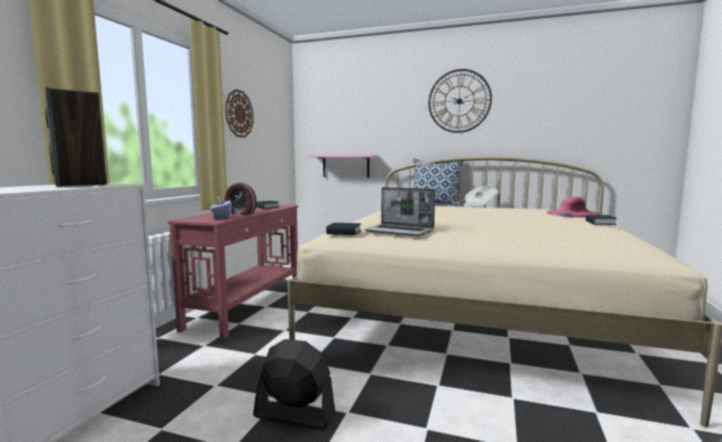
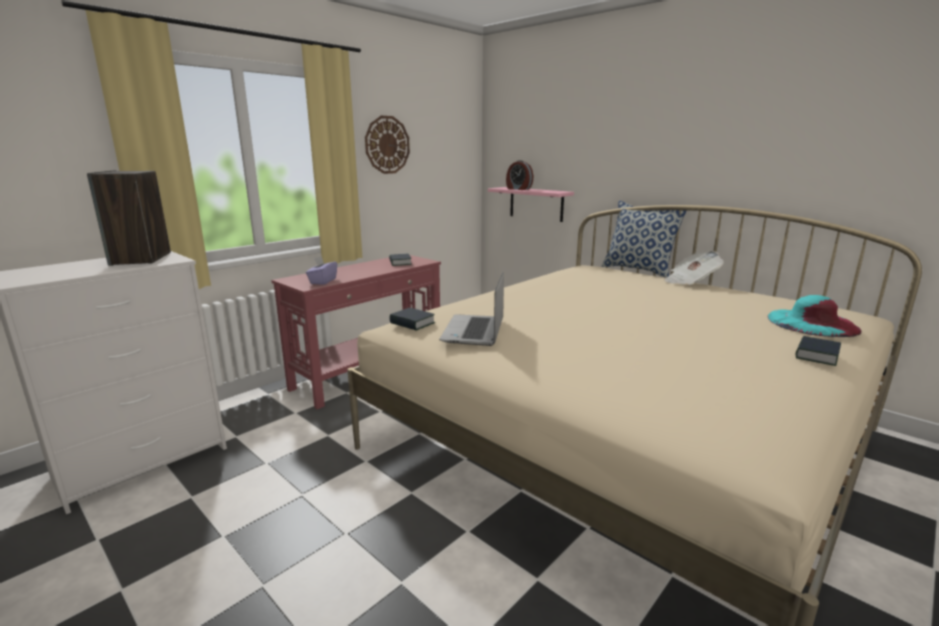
camera: 25 degrees right, 10 degrees up
(240, 213) = (353, 273): alarm clock -> alarm clock (518, 189)
(294, 415) = (298, 519): black fan -> none
(400, 231) = (474, 332): laptop -> laptop turned 45 degrees clockwise
(459, 101) = (691, 117): wall clock -> none
(573, 214) = (812, 323): pink hat -> turquoise hat

